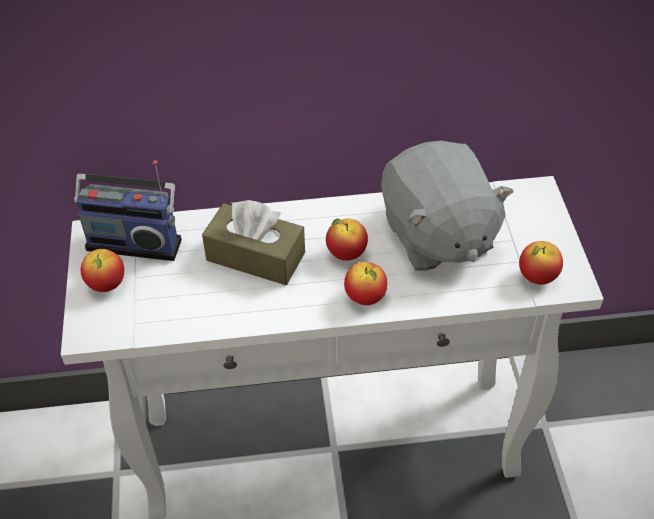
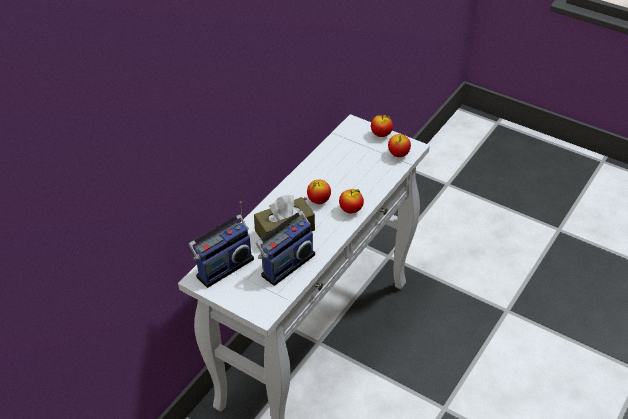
camera: 50 degrees left, 5 degrees down
(106, 285) = (240, 291): apple -> apple (381, 134)
(195, 296) = (286, 264): none -> radio
(436, 236) = (342, 168): grey plush toy -> none

